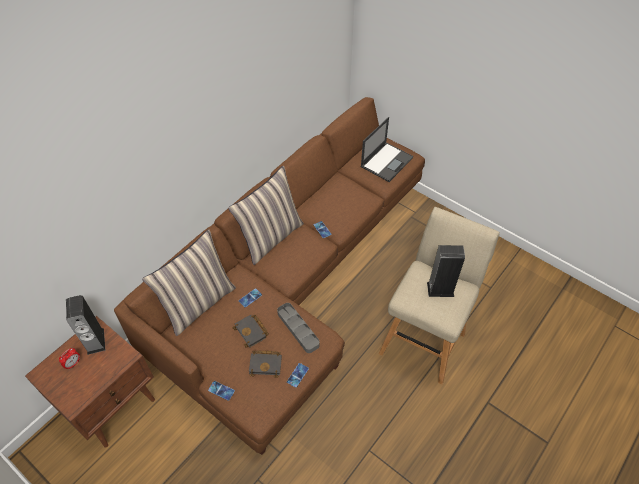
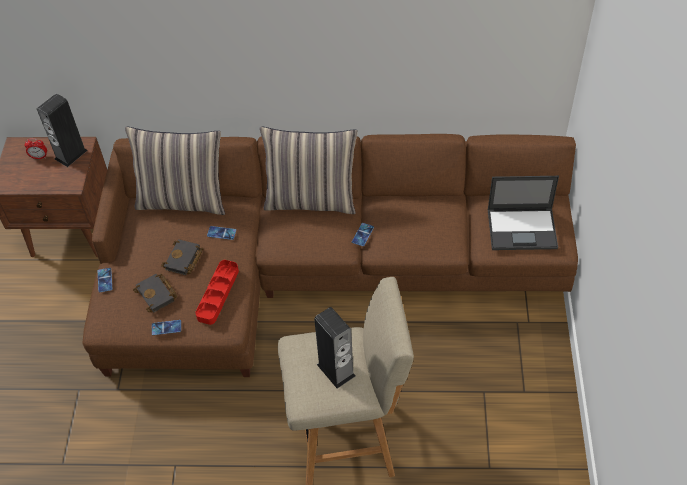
camera: 55 degrees right, 0 degrees up
(298, 329) = (218, 294): grey tray -> red tray

